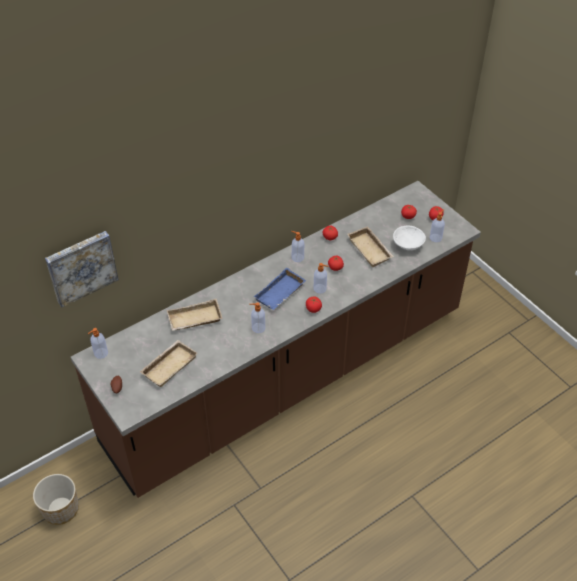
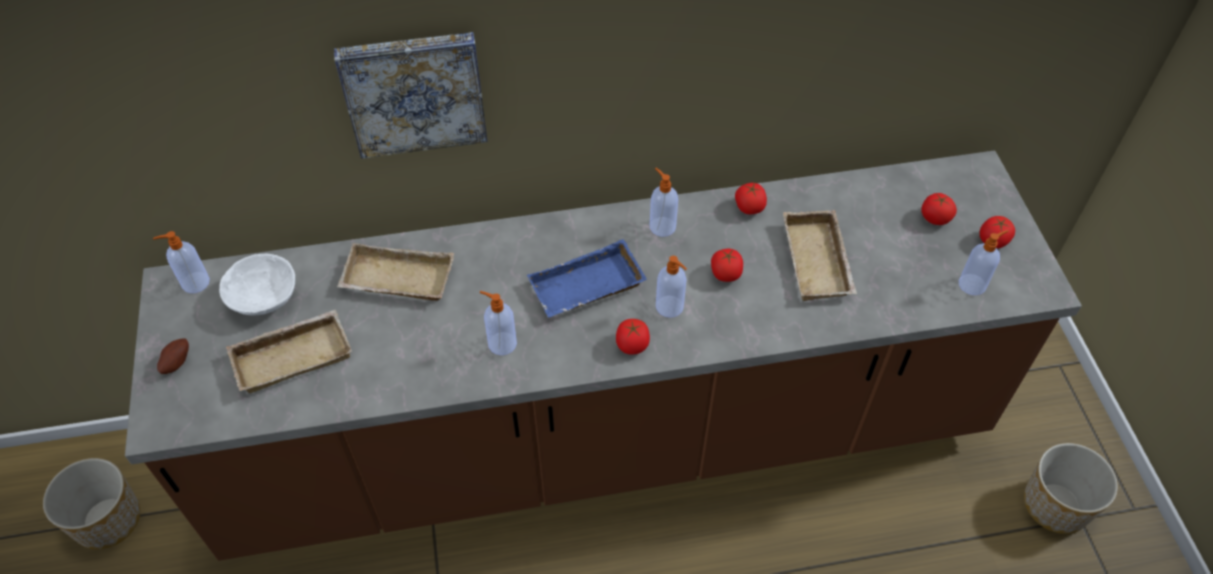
camera: 25 degrees right, 5 degrees up
(81, 267) = (143, 100): picture -> picture (414, 92)
(407, 245) = (902, 279): white bowl -> white bowl (263, 298)
(497, 330) = (1056, 504): none -> planter

